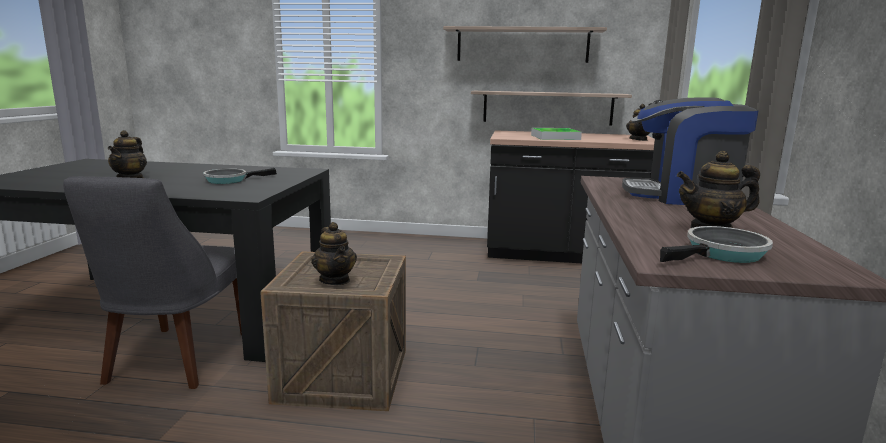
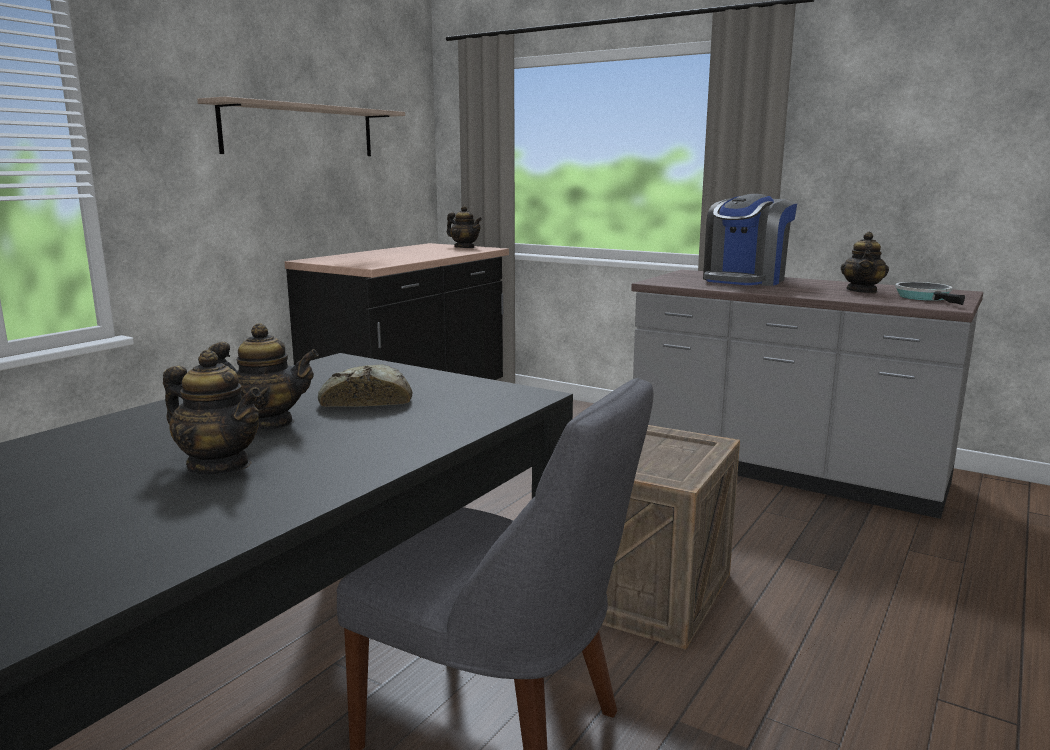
camera: 65 degrees left, 0 degrees up
(230, 180) = (365, 400): frying pan -> bread
(335, 280) = (674, 455): teapot -> teapot (267, 424)
(547, 107) = (337, 220): shelf -> none
(555, 137) = (403, 257): tray -> none

